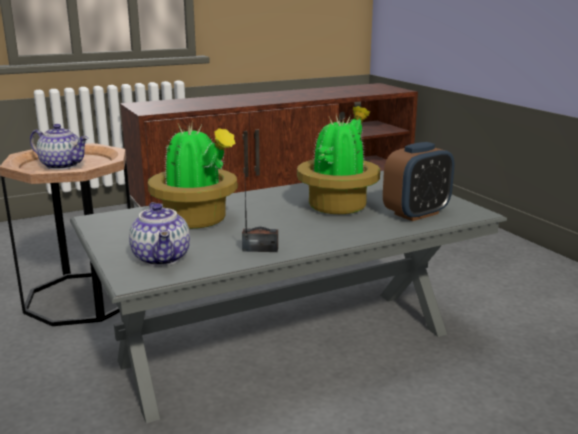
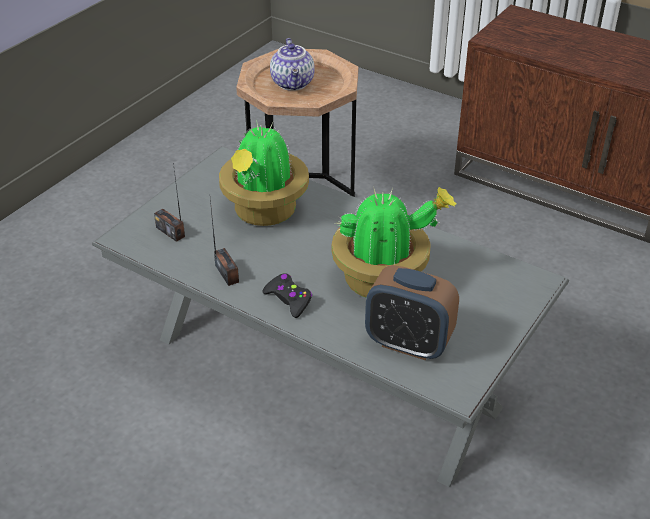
camera: 60 degrees right, 20 degrees up
(163, 258) = (170, 232): teapot -> radio
(324, 236) = (289, 299): none -> black game controller

